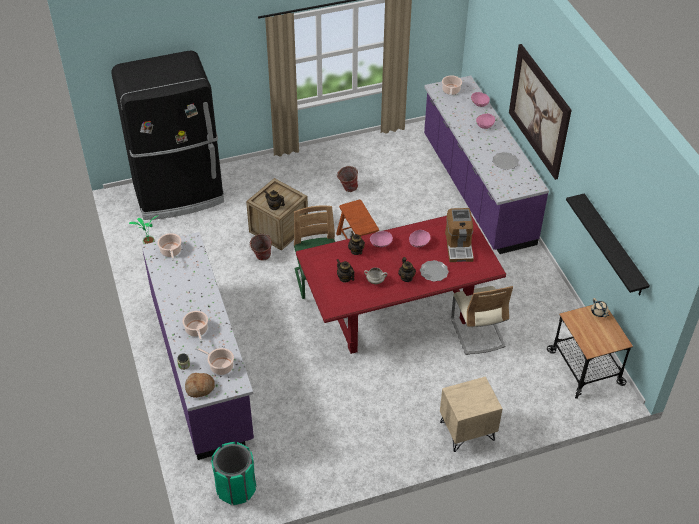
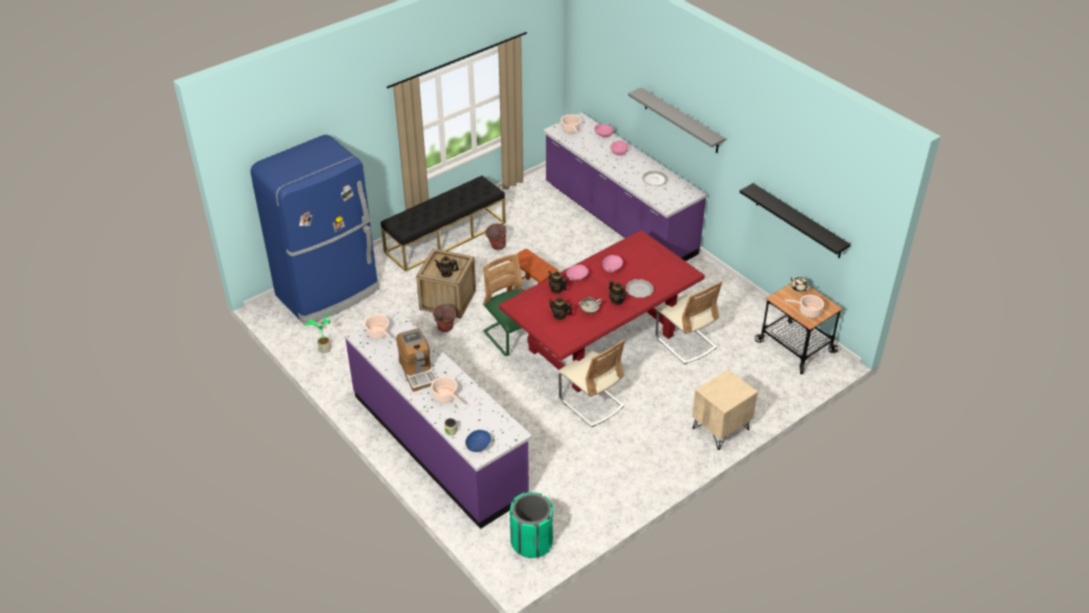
camera: 20 degrees left, 5 degrees down
(179, 194) = (329, 293): black fridge -> blue fridge
(200, 388) = (478, 447): bread -> blue bowl
(220, 366) = (487, 422): cooking pot -> cooking pot (808, 312)
(307, 167) = (445, 237): none -> black bench
(357, 368) = (591, 403): none -> beige chair
(458, 246) = (649, 262): coffee machine -> coffee machine (418, 372)
(539, 111) = (681, 121): picture -> grey shelf

